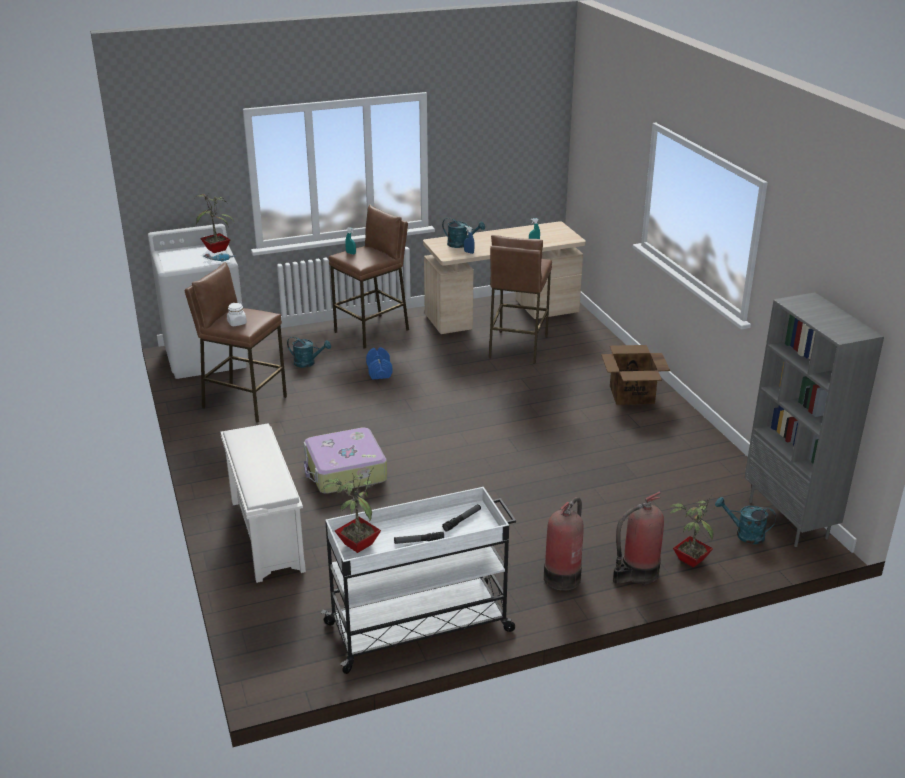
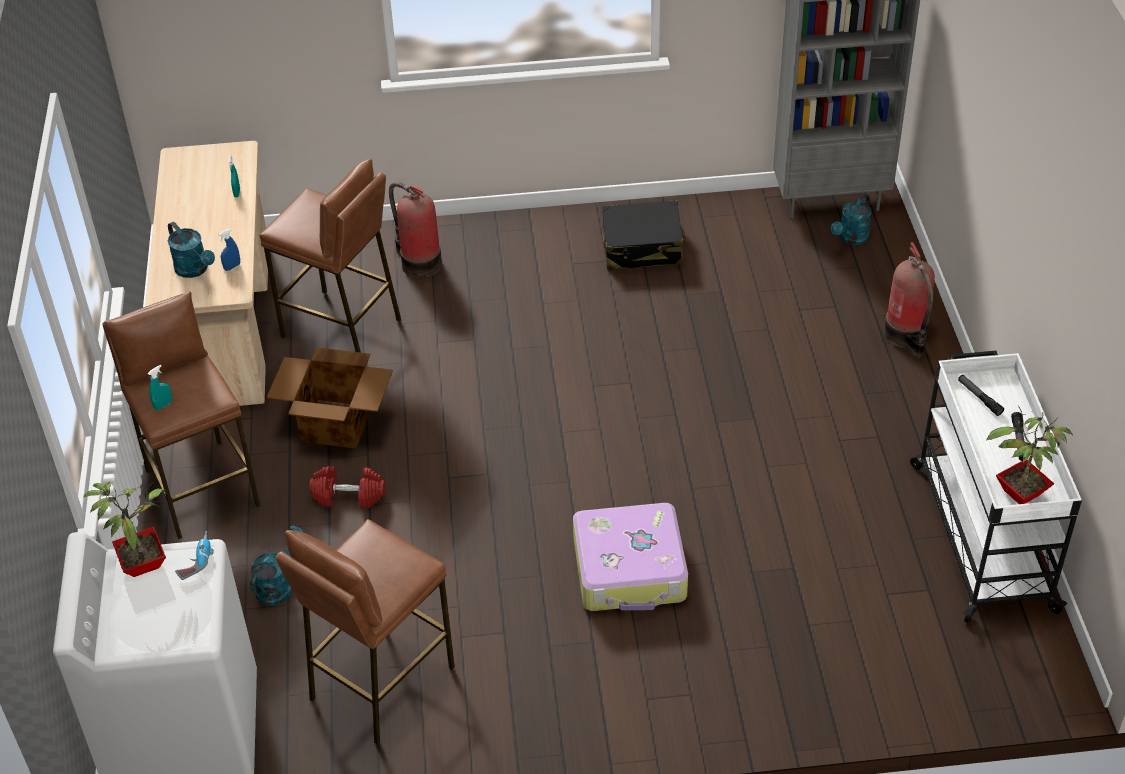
camera: 75 degrees left, 15 degrees up
(237, 323) = (390, 575): white jar -> none
(265, 534) = (768, 674): white shoe rack -> none
(379, 371) = (349, 496): blue dumbbell -> red dumbbell
(461, 244) = (195, 270): turquoise watering can -> turquoise watering can turned 105 degrees clockwise
(563, 576) = (903, 396): fire extinguisher -> fire extinguisher (419, 263)
(631, 395) = (526, 248): cardboard box -> cardboard box (337, 424)
(664, 439) = (642, 247): none -> black suitcase
(689, 559) = (888, 291): potted plant -> none

